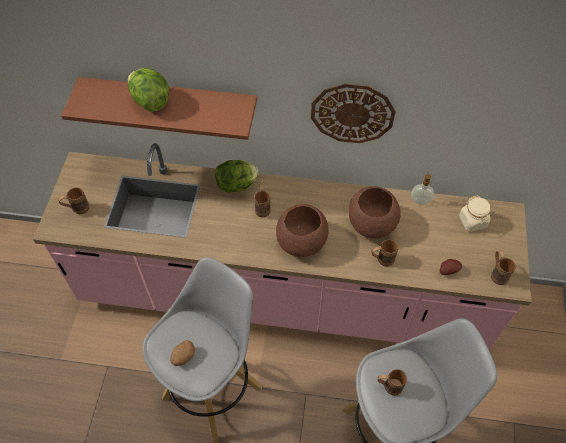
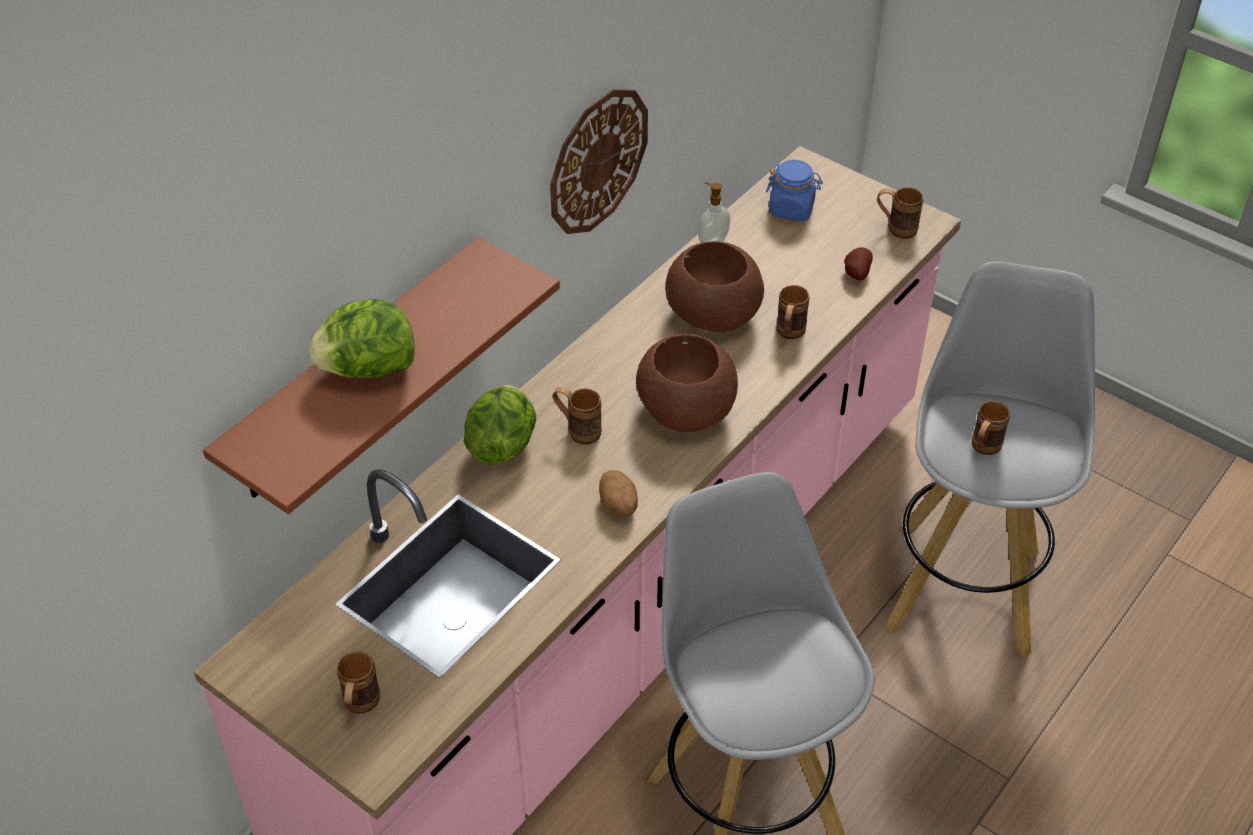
camera: 60 degrees left, 10 degrees down
(183, 357) = (774, 689): potato -> potato (619, 505)
(472, 221) = (791, 209): beige jar -> blue jar

